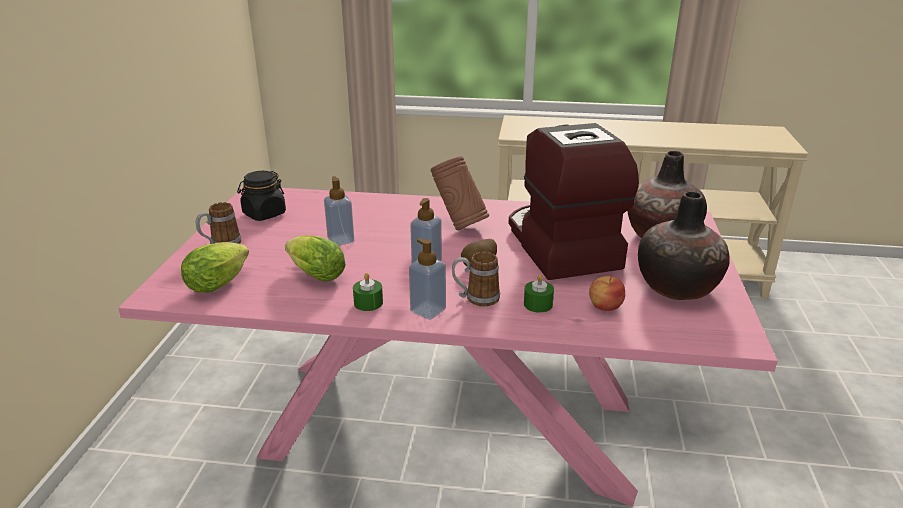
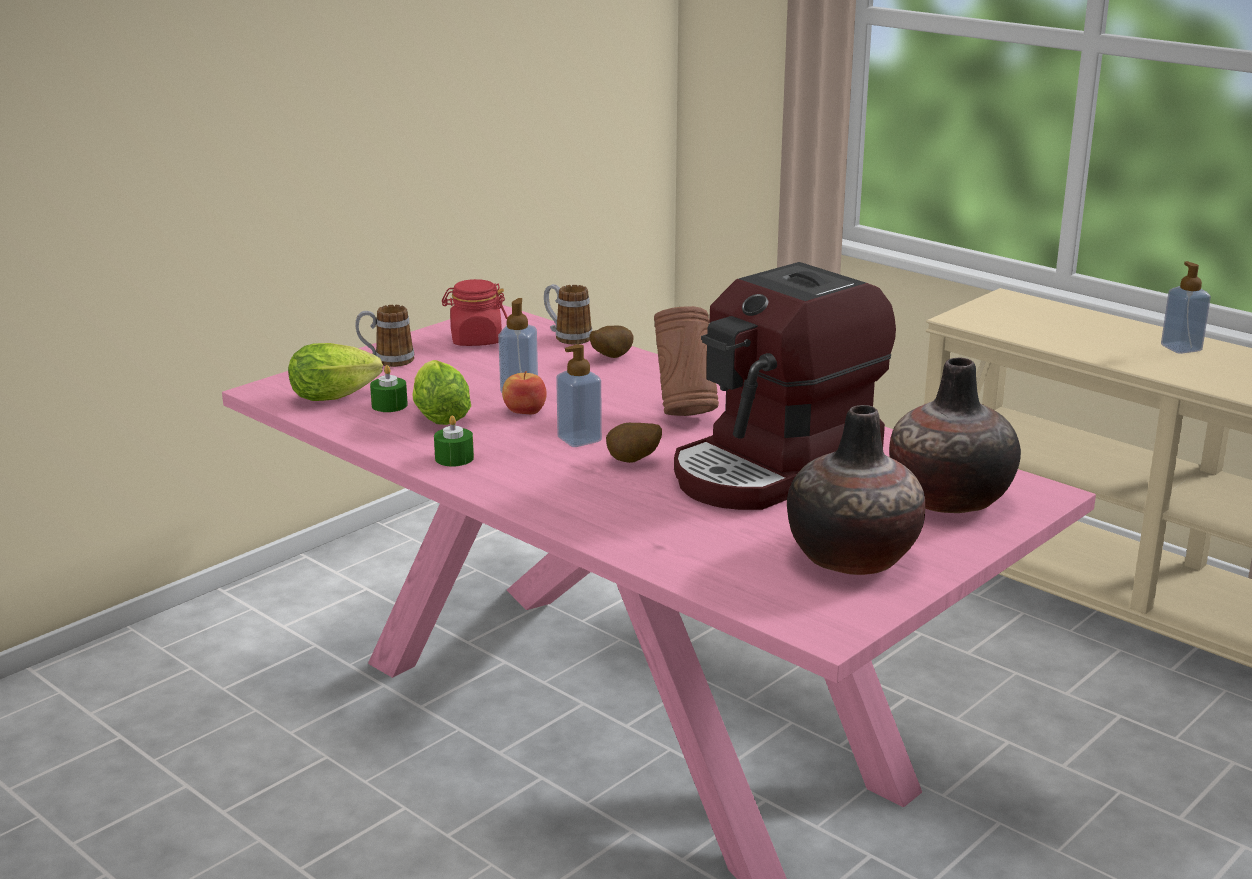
camera: 35 degrees right, 5 degrees down
(264, 214) = (476, 340): black jar -> red jar
(365, 203) = (610, 357): none -> potato
(428, 310) = (505, 484): soap dispenser -> soap dispenser (1181, 348)
(476, 298) = (576, 489): mug -> mug (567, 337)
(538, 304) = (638, 517): green candle -> green candle (389, 405)
(559, 246) = (776, 470): coffee machine -> coffee machine turned 150 degrees counterclockwise
(605, 306) = (717, 545): apple -> apple (524, 410)

